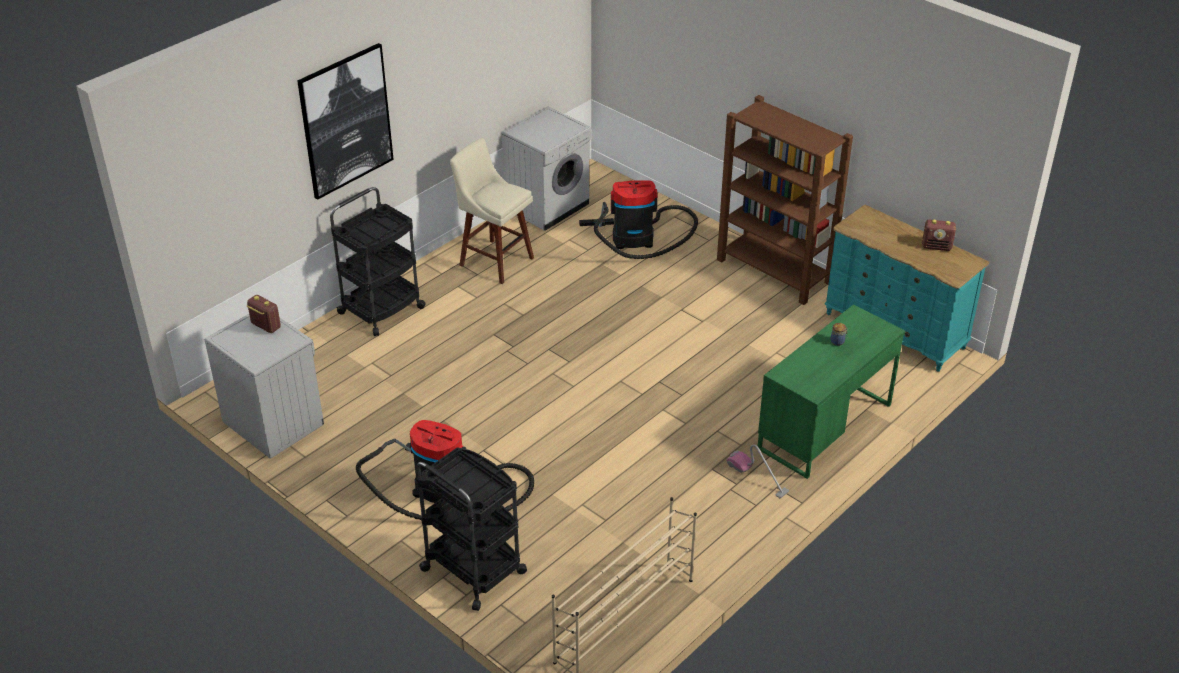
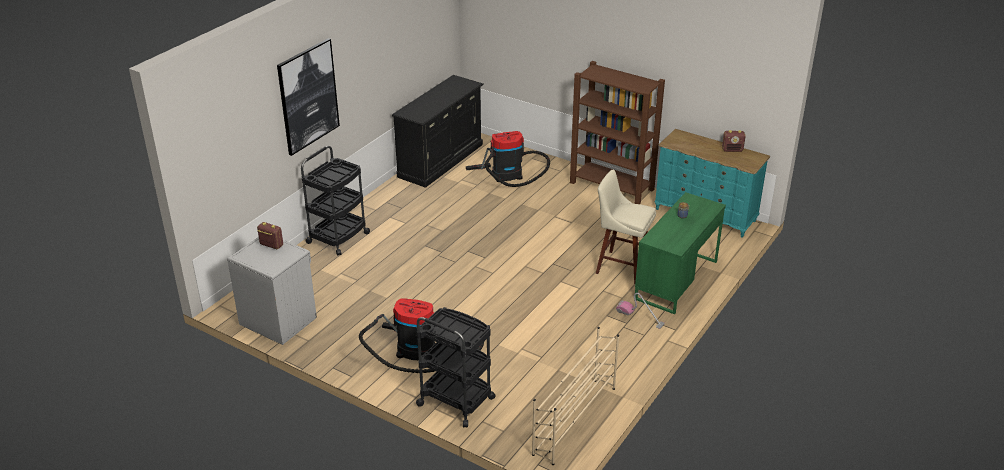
camera: 10 degrees left, 5 degrees down
(495, 261) = (412, 198): beige stool -> beige stool (621, 267)
(548, 207) = (441, 160): white washing machine -> black cabinet

